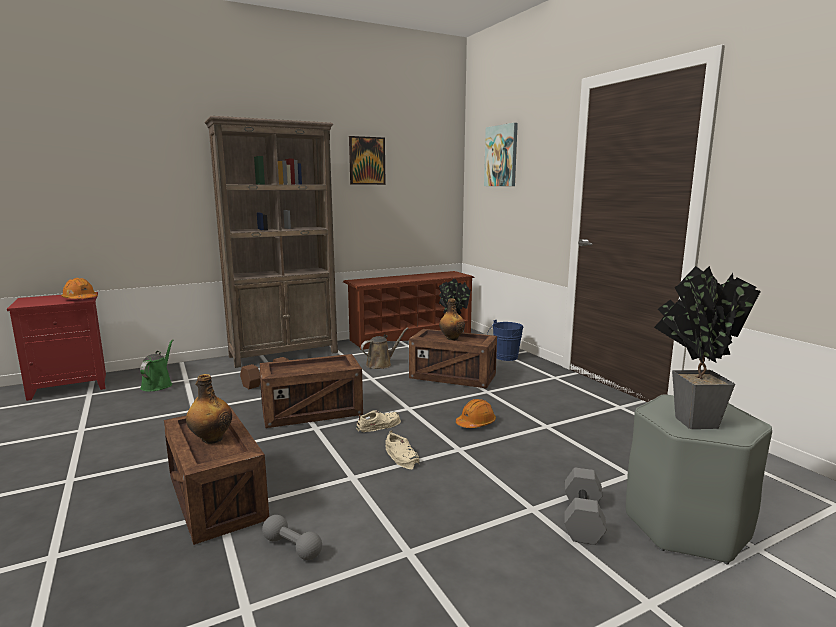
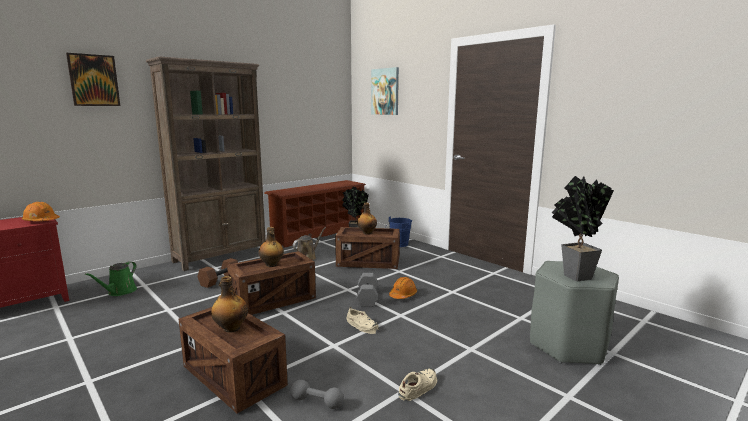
camera: 15 degrees left, 0 degrees up
(158, 385) = (120, 292): green watering can -> green watering can turned 150 degrees counterclockwise
(310, 368) = (271, 265): none -> bottle
(367, 161) = (279, 94): picture -> picture (94, 80)
(379, 425) = (332, 304): beige shoe -> beige shoe (418, 387)
(584, 519) = (506, 351): grey dumbbell -> grey dumbbell (368, 298)

